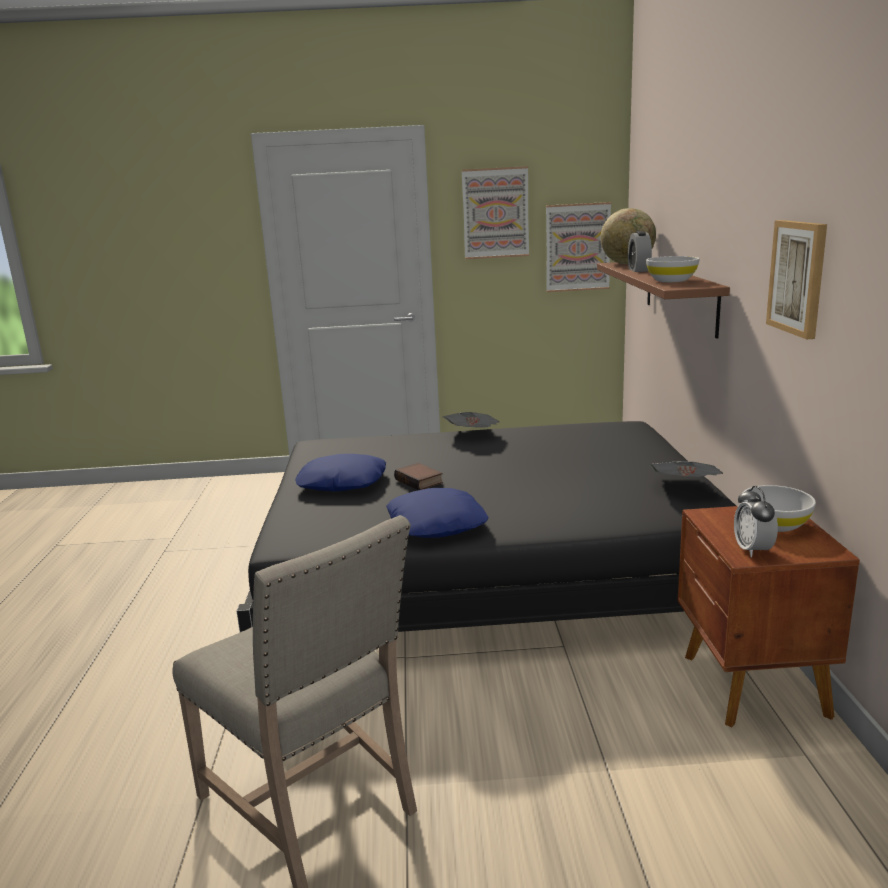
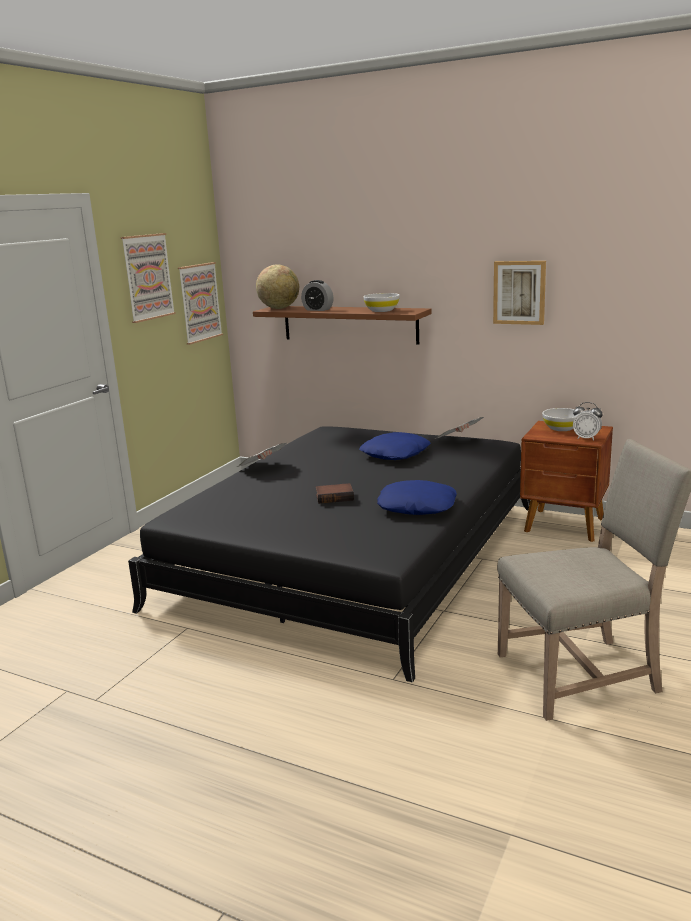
camera: 60 degrees left, 0 degrees up
(342, 482) = (289, 522): blue pillow -> blue pillow (395, 454)

